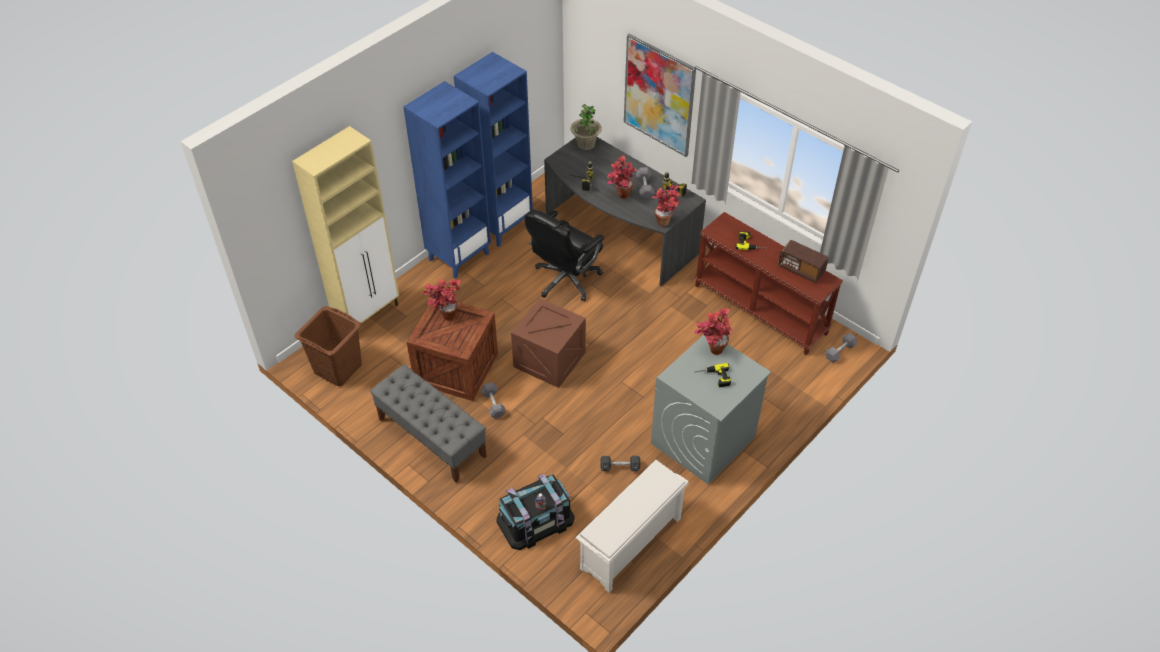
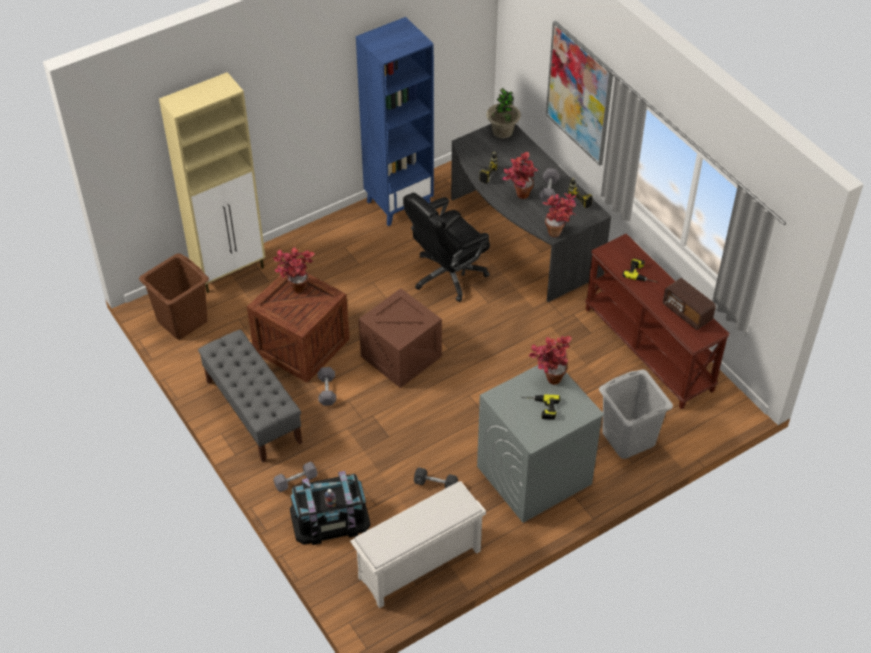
camera: 15 degrees right, 0 degrees up
(459, 256) = (343, 228): blue bookcase -> none
(771, 390) = (628, 439): none -> grey laundry basket
(840, 351) = (720, 413): grey dumbbell -> grey dumbbell (296, 481)

